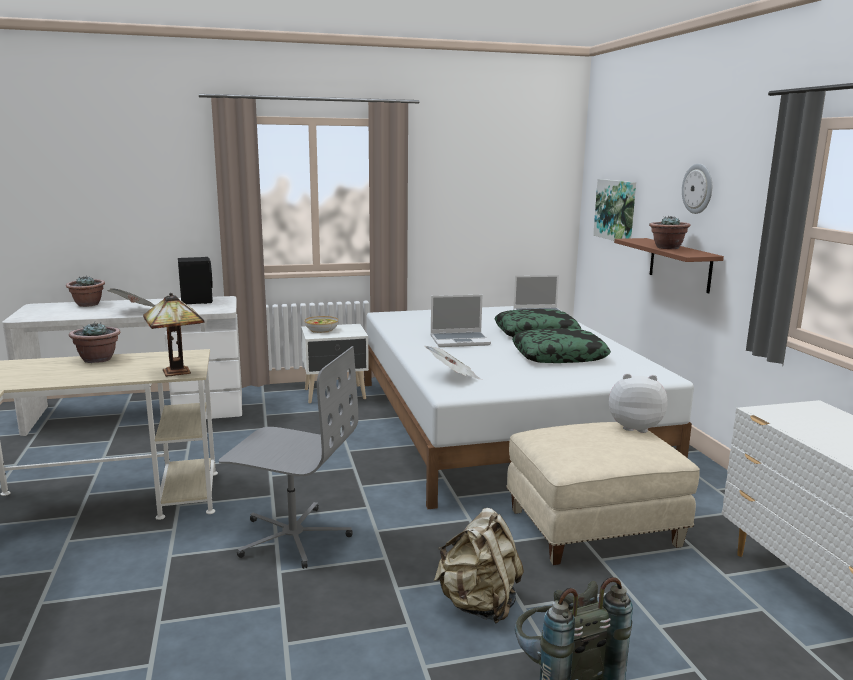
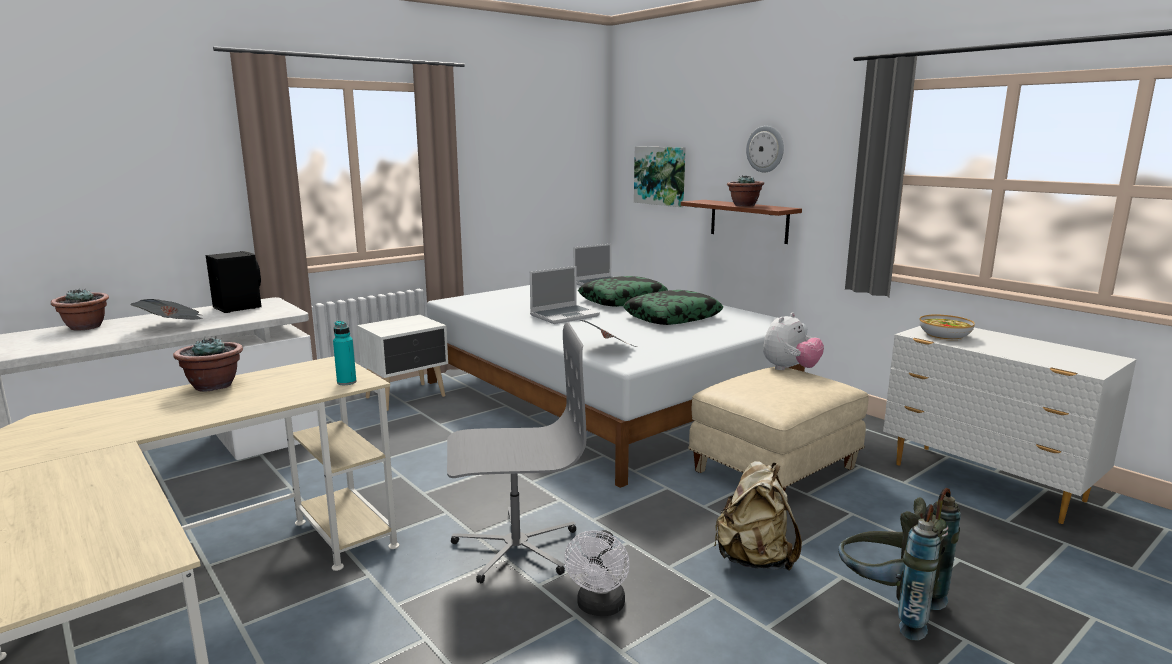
camera: 25 degrees left, 0 degrees up
(178, 371) = (346, 382): table lamp -> turquoise bottle
(305, 604) = (599, 608): none -> white fan
(321, 330) = (386, 326): bowl -> bowl (944, 335)
(633, 427) = (790, 369): plush toy -> plush toy turned 150 degrees clockwise

